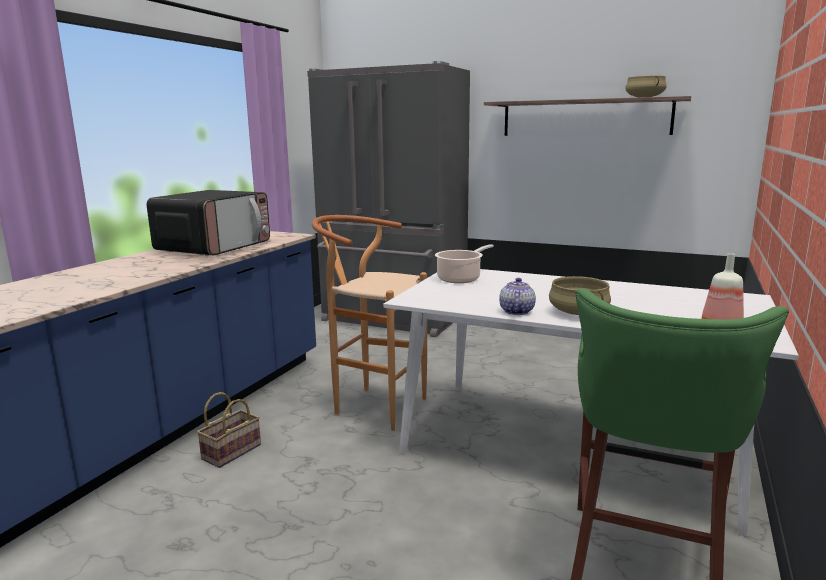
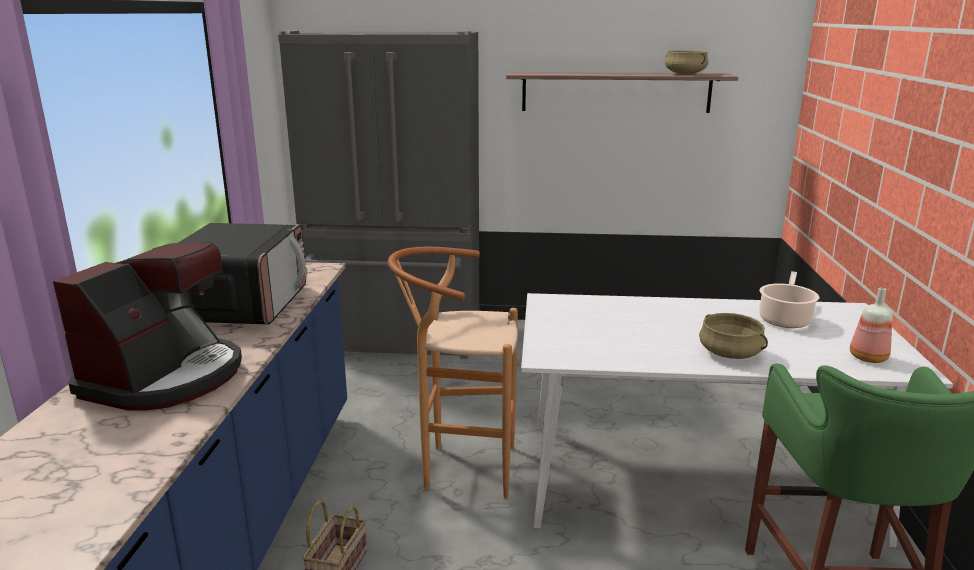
camera: 20 degrees left, 5 degrees up
(114, 273) = (166, 377): none -> coffee machine
(460, 278) = (564, 314): cooking pot -> cooking pot (785, 319)
(516, 311) = (671, 360): teapot -> none

